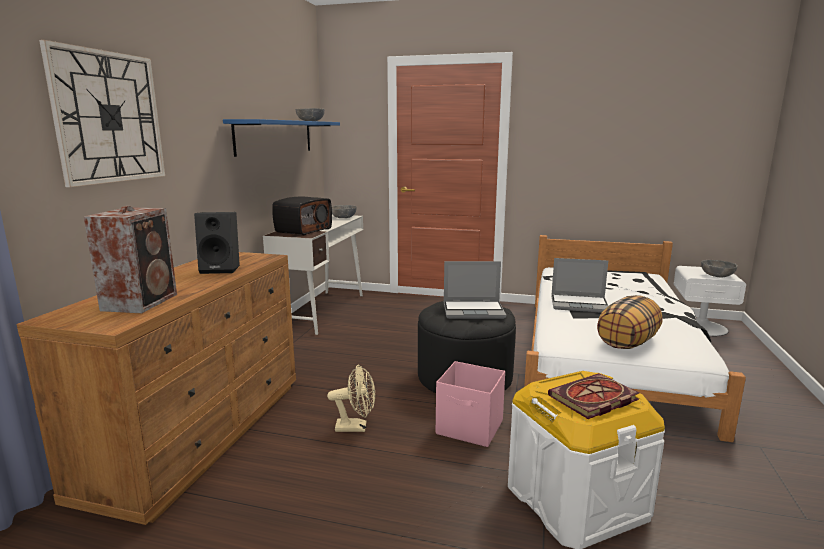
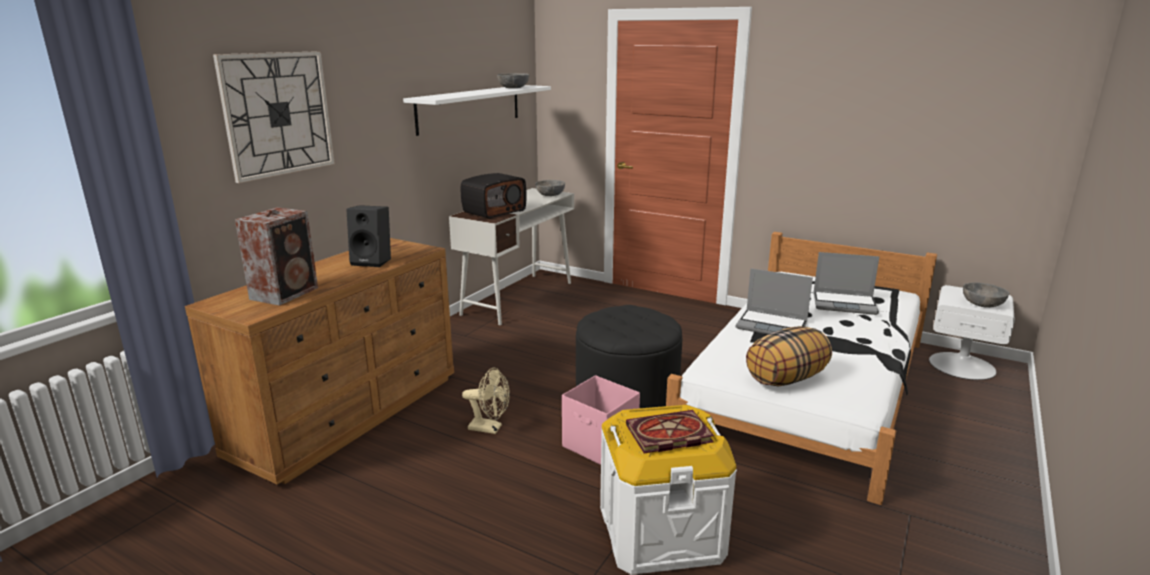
camera: 15 degrees right, 5 degrees up
(275, 137) = (470, 108): blue shelf -> white shelf
(474, 311) = (636, 322): laptop -> laptop (845, 304)

